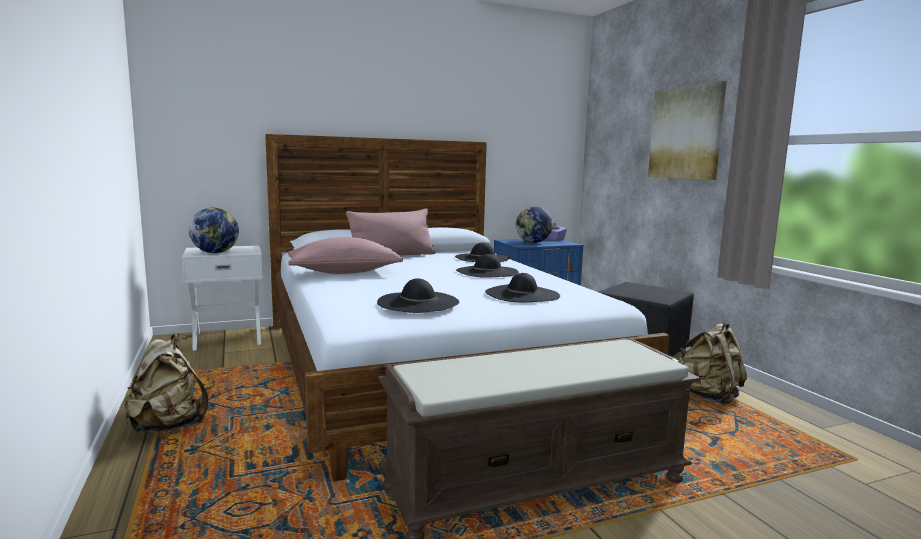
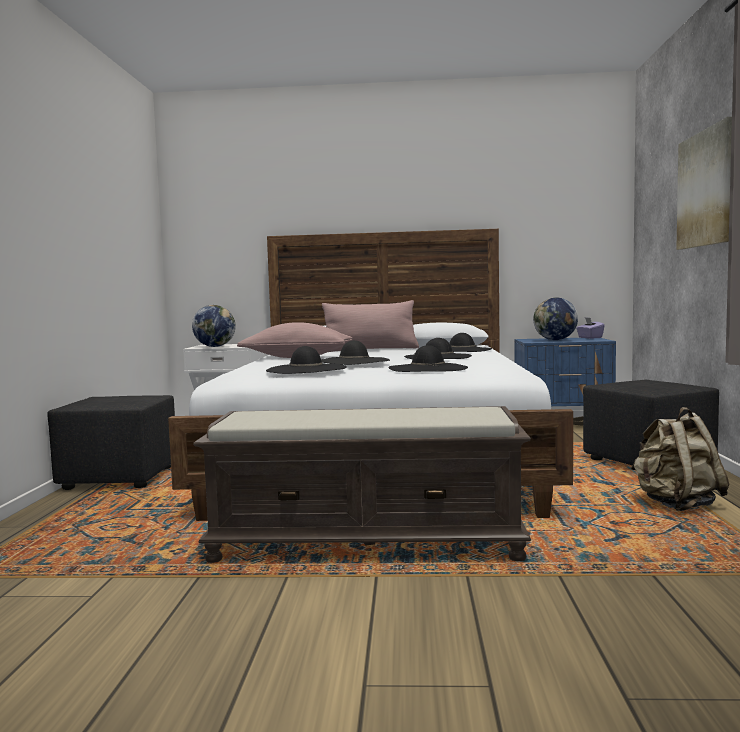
camera: 25 degrees right, 5 degrees down
(168, 426) = (120, 478): beige backpack -> black ottoman
(432, 283) = (353, 361): none -> black hat

